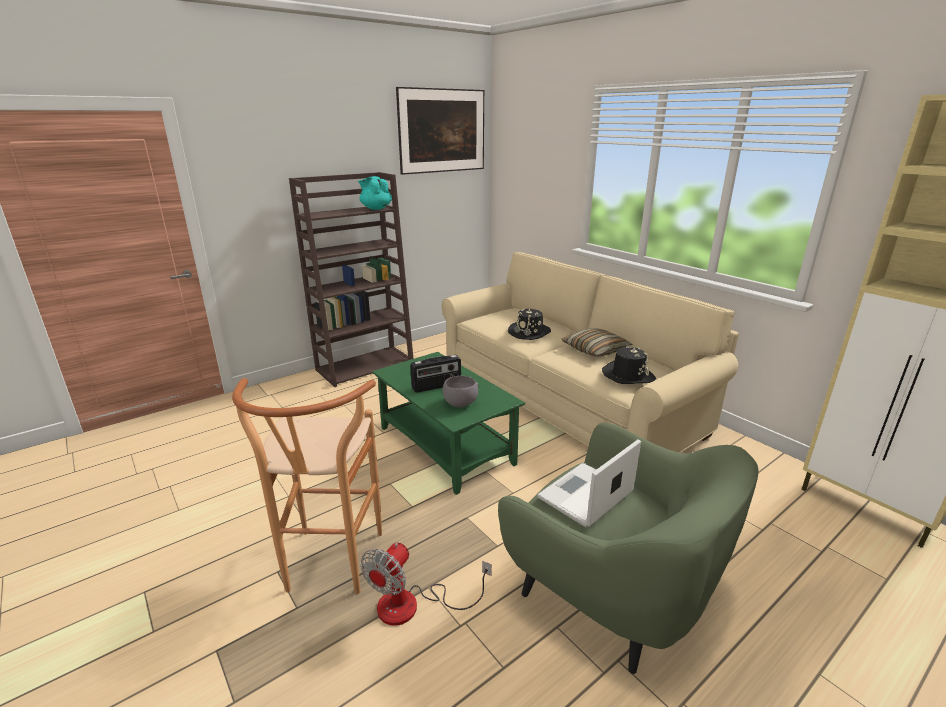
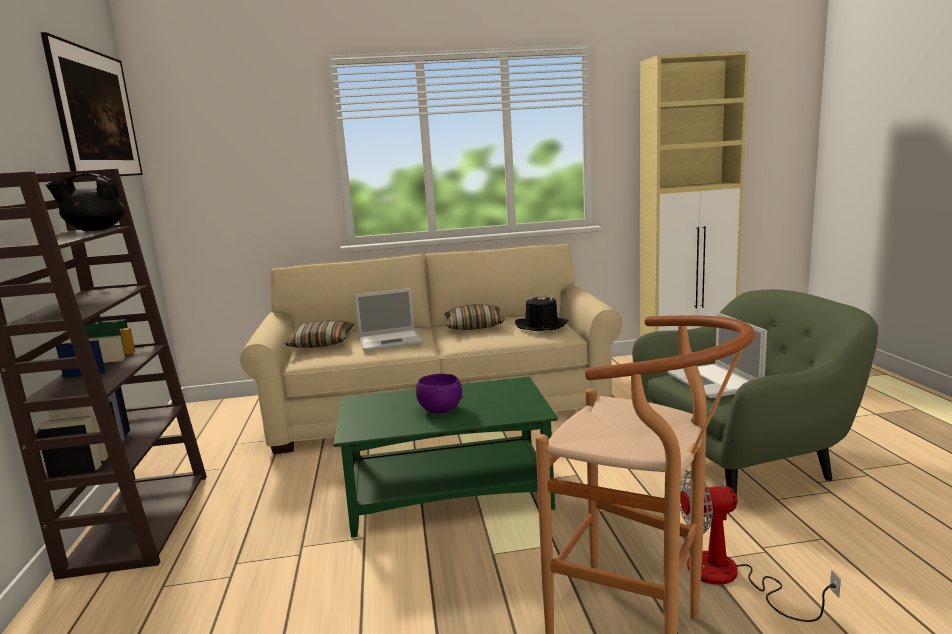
camera: 60 degrees left, 10 degrees down
(376, 208) = (95, 230): turquoise teapot -> black teapot
(412, 605) = (729, 577): fan -> fan turned 120 degrees clockwise
(436, 386) = (440, 410): radio -> purple bowl
(459, 403) = (498, 404): grey bowl -> none
(504, 315) = (321, 343): none -> pillow
(529, 332) = (391, 340): black hat -> laptop

